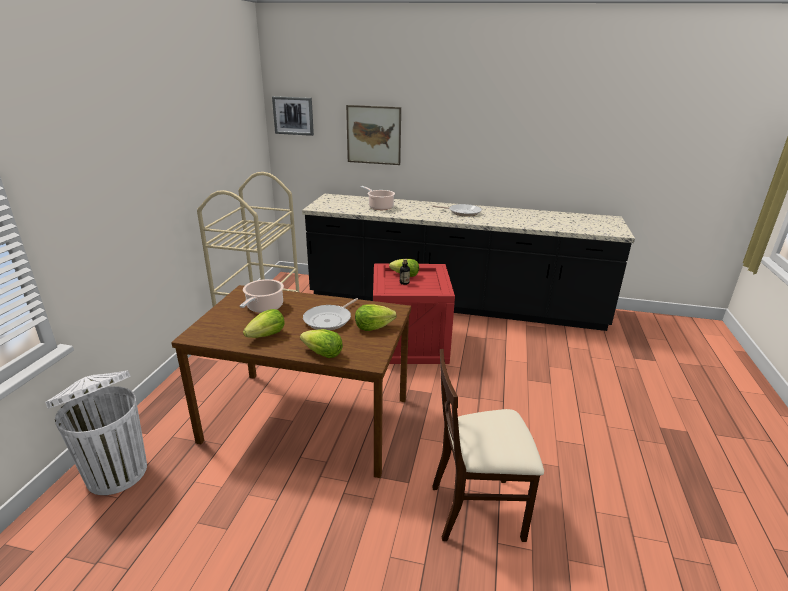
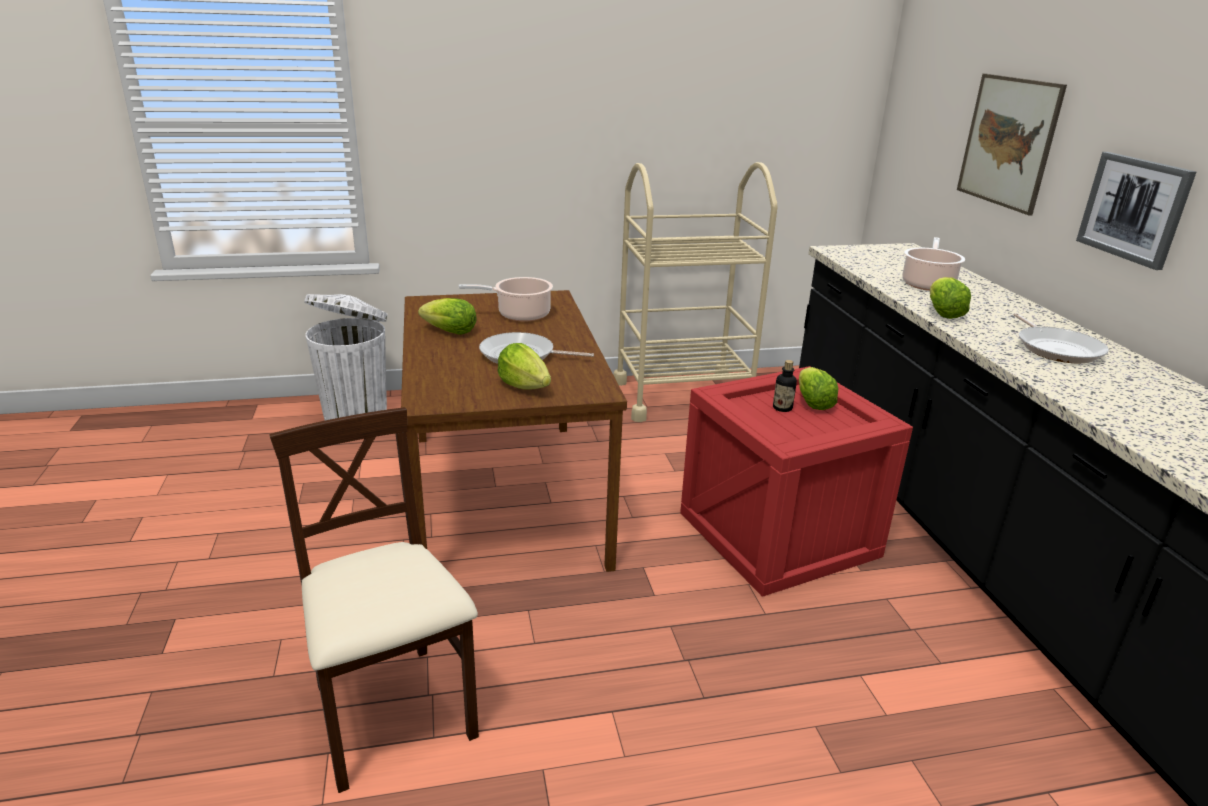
camera: 65 degrees right, 0 degrees up
(293, 115) = (915, 89): picture -> picture (1134, 209)
(323, 354) = (426, 370): lettuce -> lettuce (943, 314)

